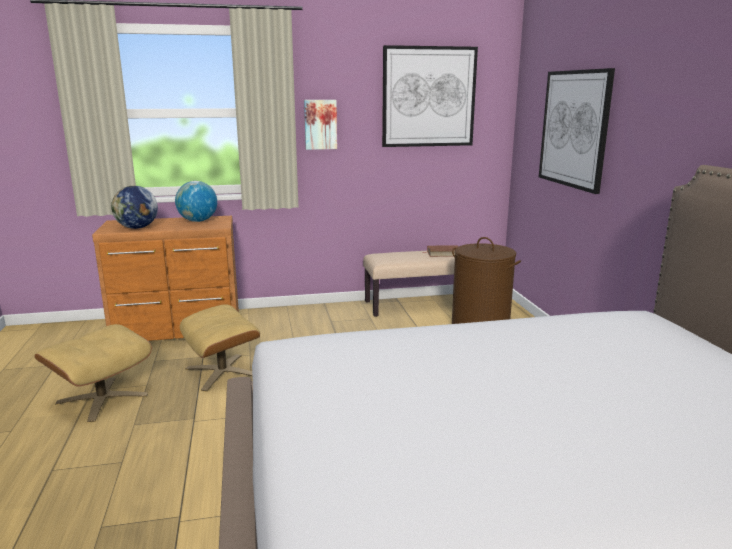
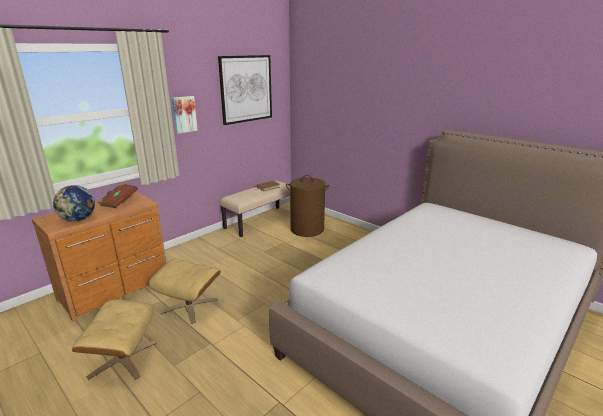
camera: 35 degrees left, 5 degrees up
(198, 221) = (119, 202): globe -> brown book
(574, 129) = (344, 107): picture -> none

